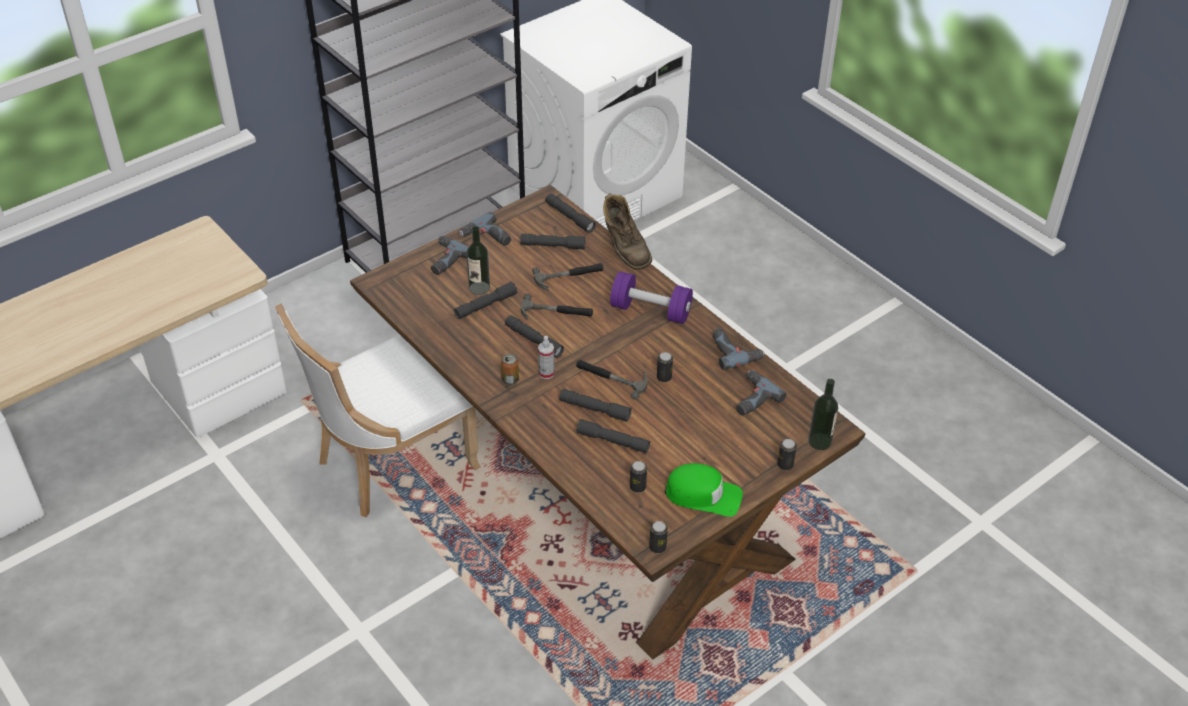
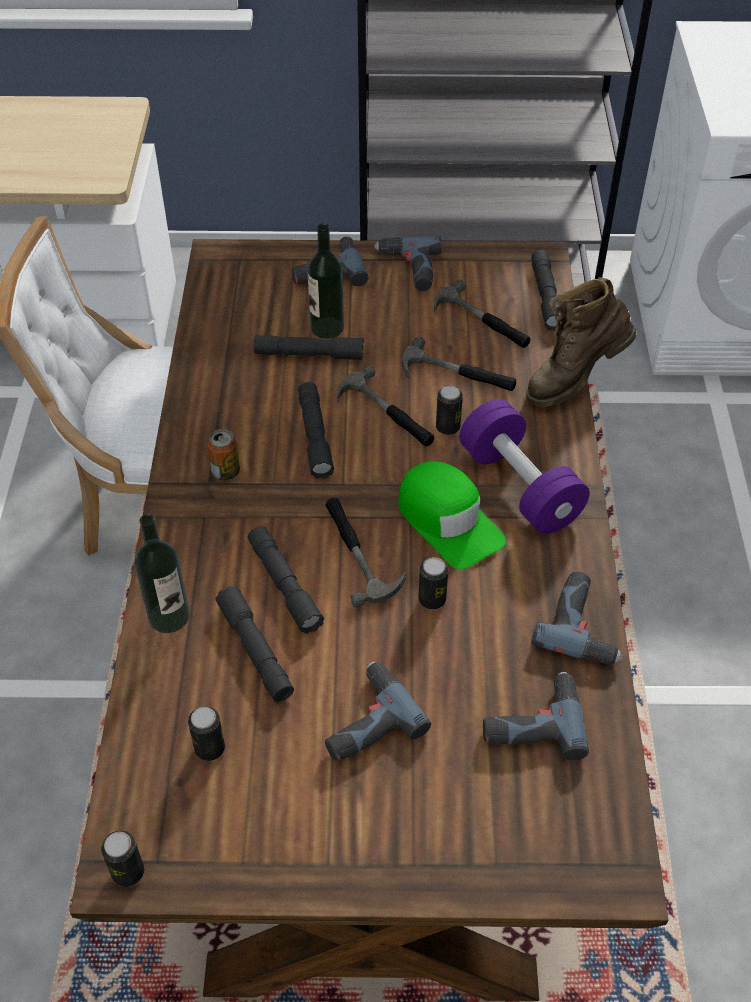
camera: 40 degrees right, 5 degrees up
(546, 373) = (280, 491): spray bottle -> none
(552, 246) = (481, 322): grey flashlight -> hammer
(624, 250) = (574, 380): brown boot -> brown boot turned 45 degrees clockwise
(687, 438) = (364, 720): none -> power drill
(703, 495) = (287, 834): green cap -> green cap (448, 521)
(785, 465) = (468, 878): can -> can (448, 427)
(819, 441) = (569, 878): bottle -> bottle (169, 616)

